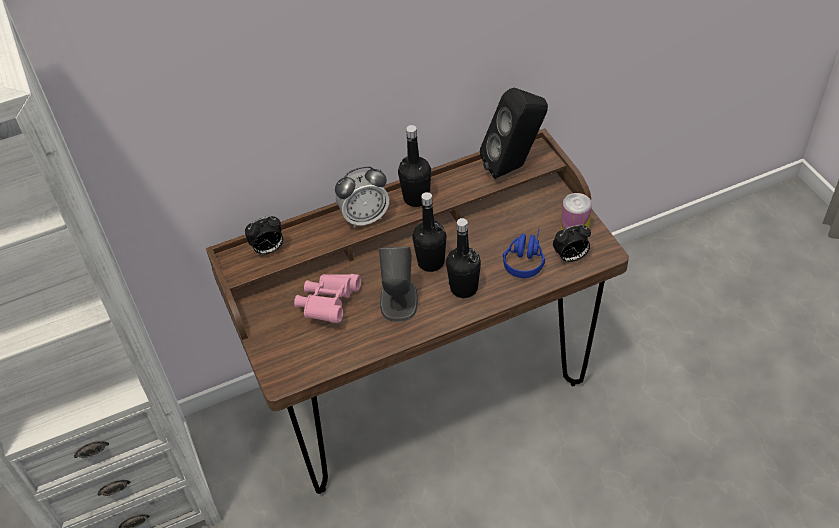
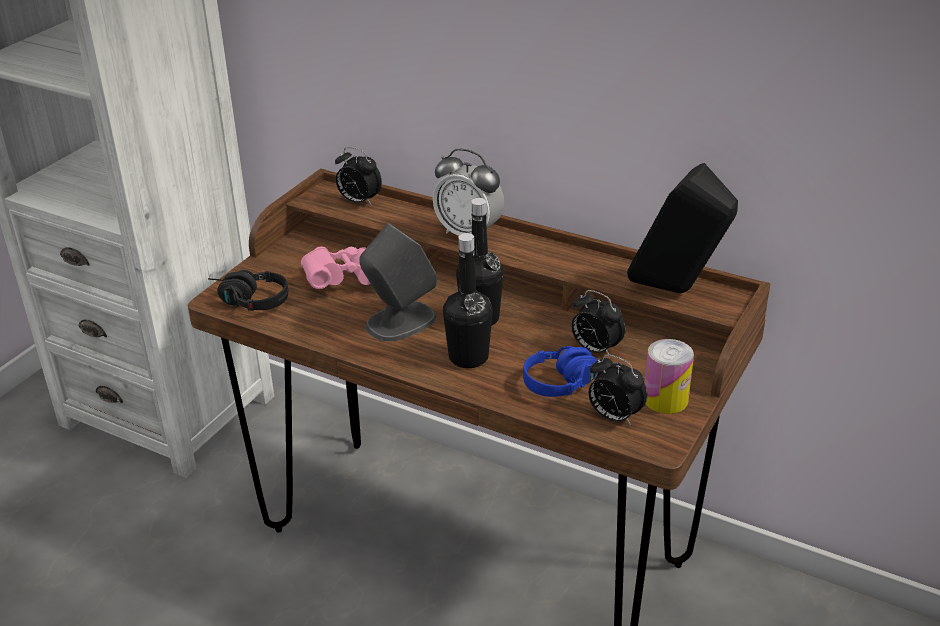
camera: 50 degrees right, 15 degrees down
(298, 366) = (246, 301): none -> black headphones
(416, 198) = (538, 250): black bottle -> none
(507, 230) = (595, 349): none -> alarm clock

